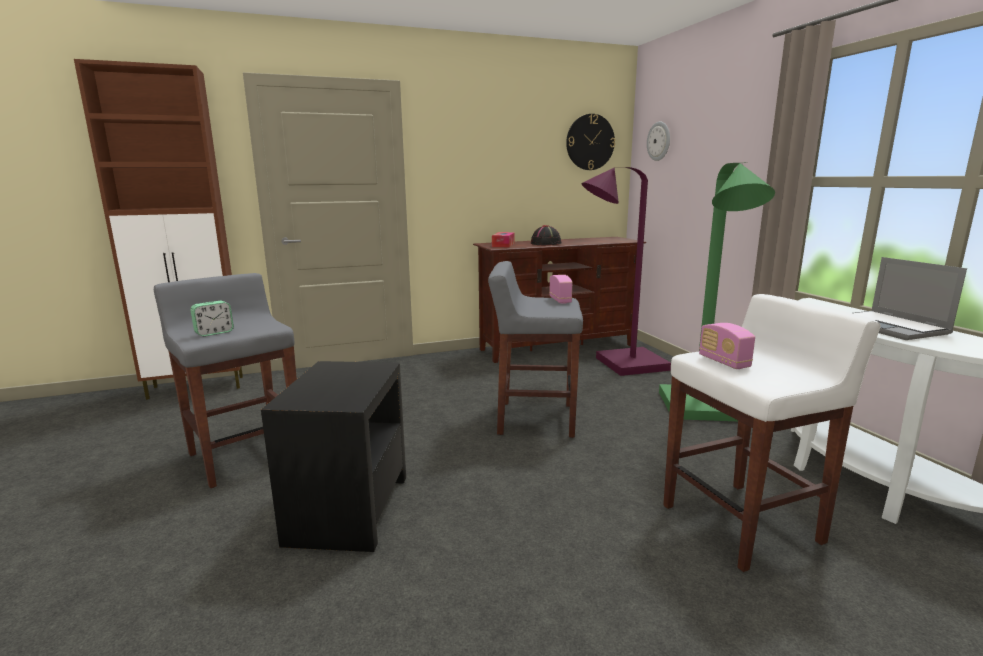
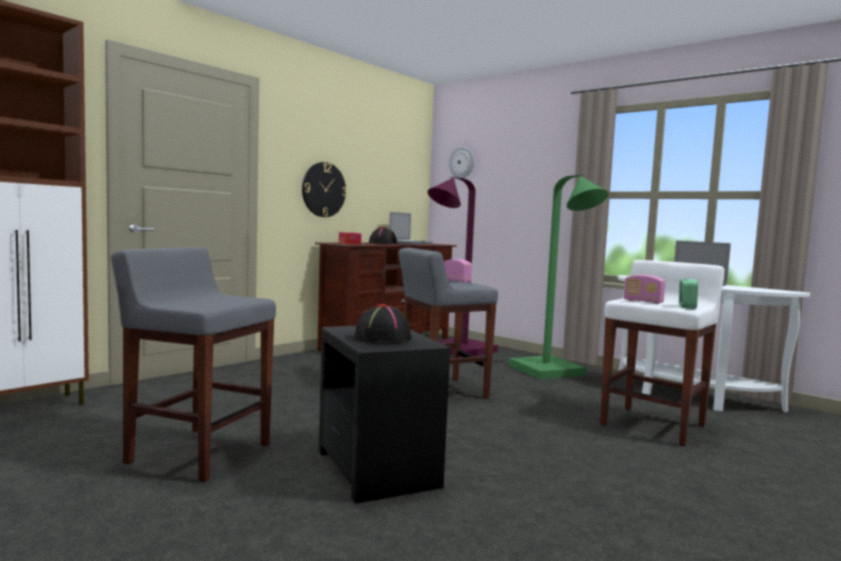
camera: 30 degrees left, 10 degrees down
(214, 333) = (204, 303): alarm clock -> alarm clock (686, 307)
(330, 387) = (383, 338): none -> black hat
(589, 240) = (410, 243): none -> laptop
(590, 142) = (403, 158): wall clock -> wall clock (323, 189)

